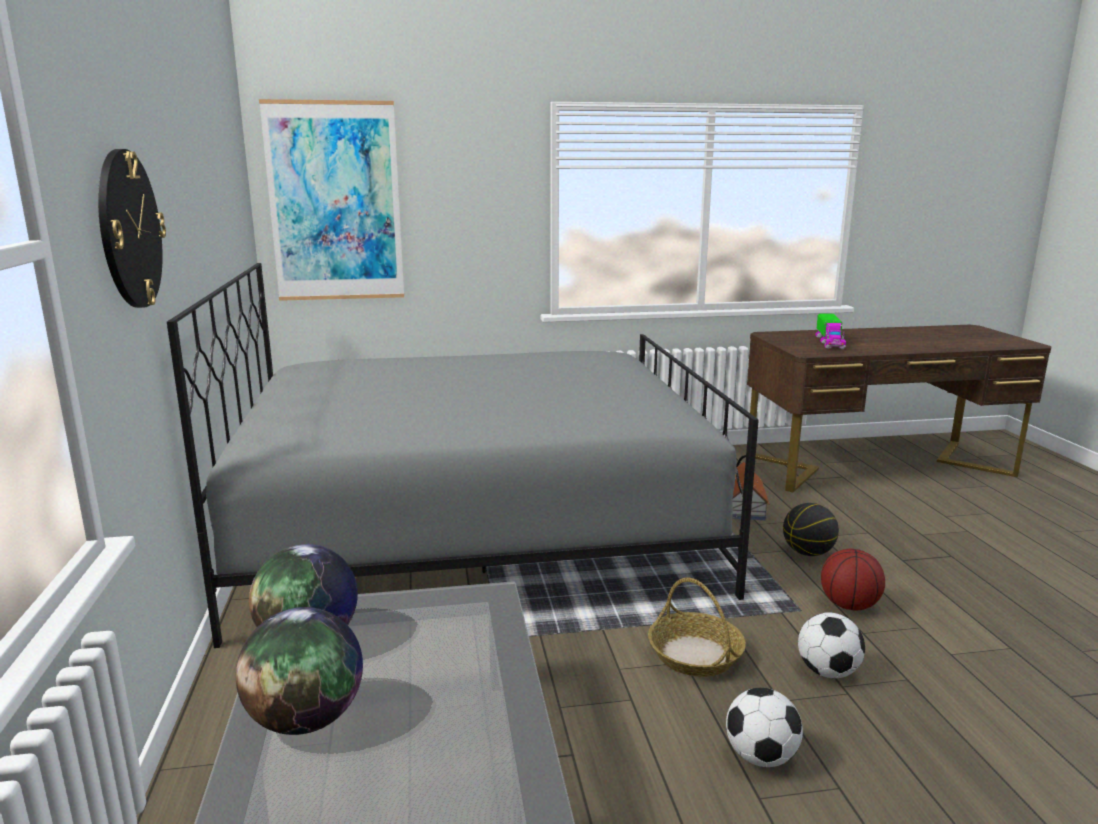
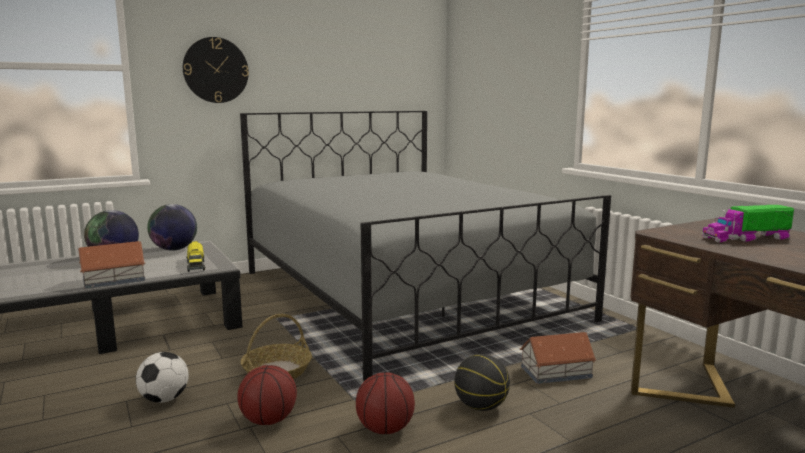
camera: 70 degrees right, 5 degrees down
(335, 202) = (473, 75): picture -> none
(453, 618) = (196, 264): none -> toy truck
(500, 707) = (114, 279): none -> toy house
(827, 672) = (269, 420): football -> basketball

